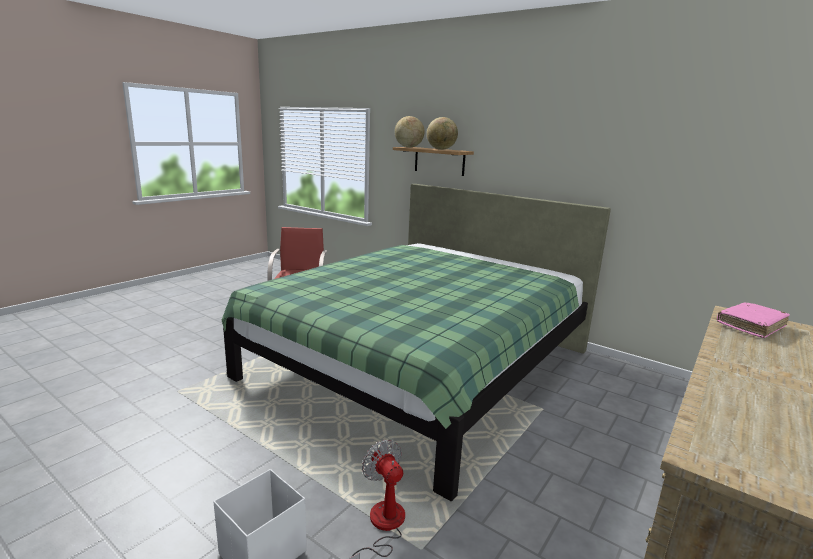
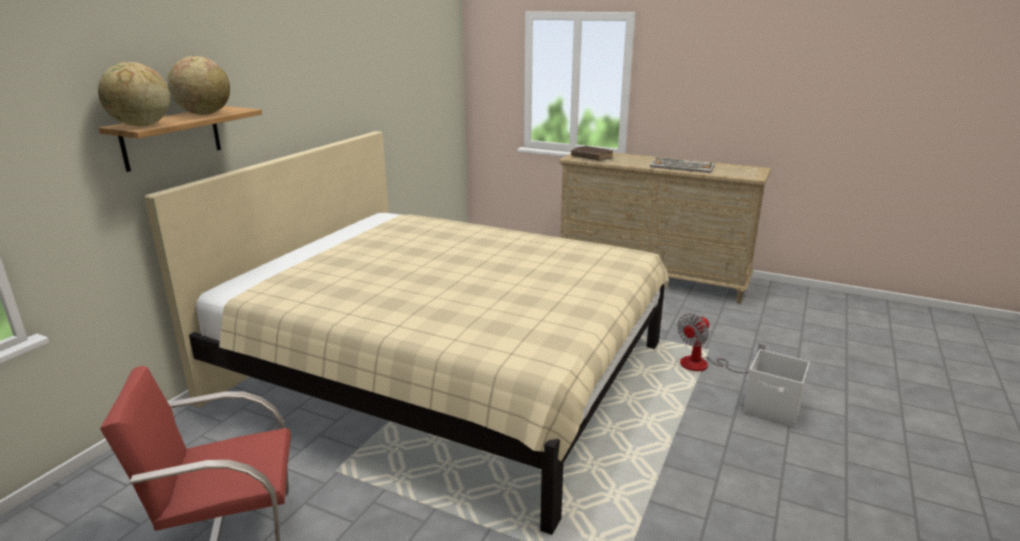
camera: 100 degrees left, 5 degrees up
(420, 363) = (446, 372): green bed -> beige bed
(746, 389) = (682, 167): none -> keyboard
(750, 325) = (591, 158): pink book -> brown book

